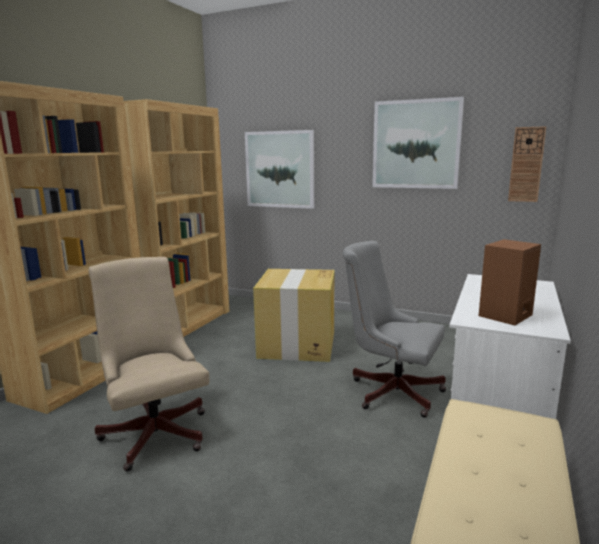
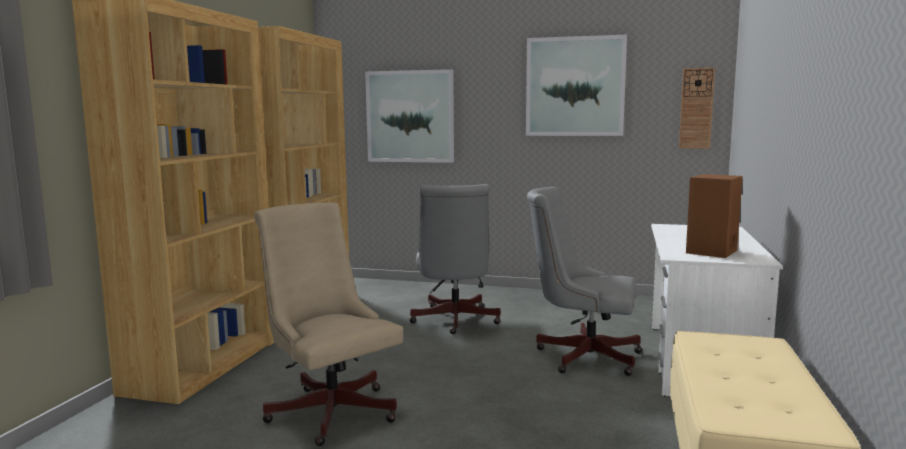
camera: 10 degrees left, 5 degrees down
(297, 345) = (454, 321): cardboard box -> grey office chair

